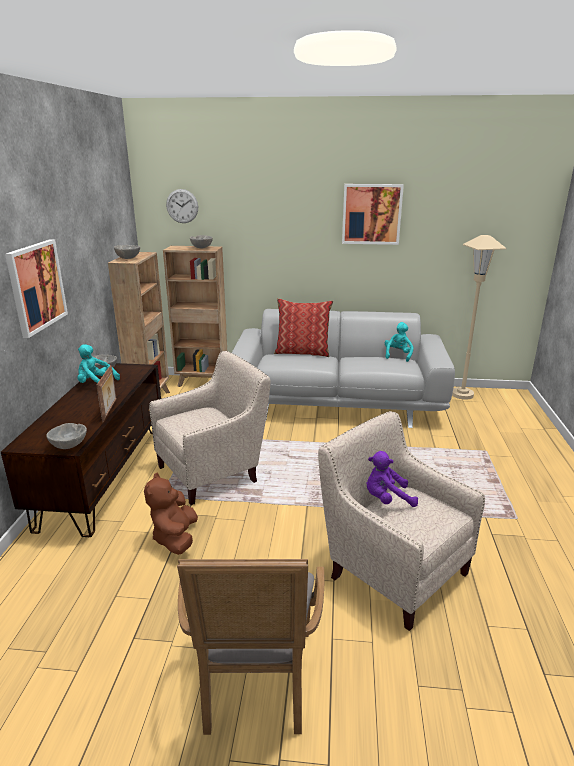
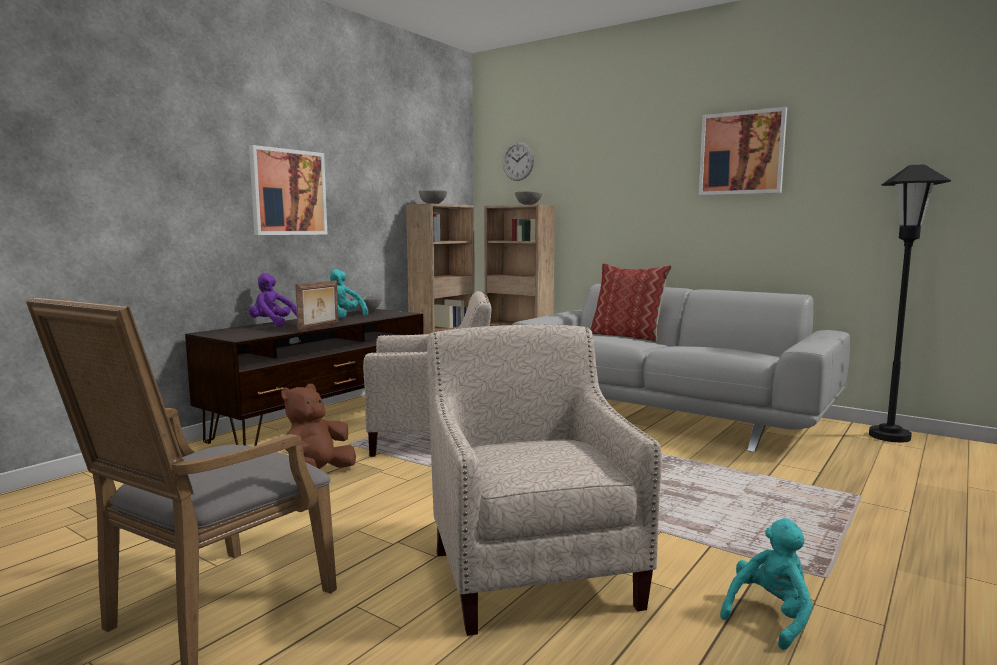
camera: 30 degrees right, 15 degrees down
(69, 445) = (241, 337): grey bowl -> none
(387, 499) = (525, 439): purple plush toy -> purple plush toy (273, 325)
(398, 355) = (761, 349): turquoise plush toy -> turquoise plush toy (770, 616)
(462, 394) = (889, 436): beige floor lamp -> black floor lamp

